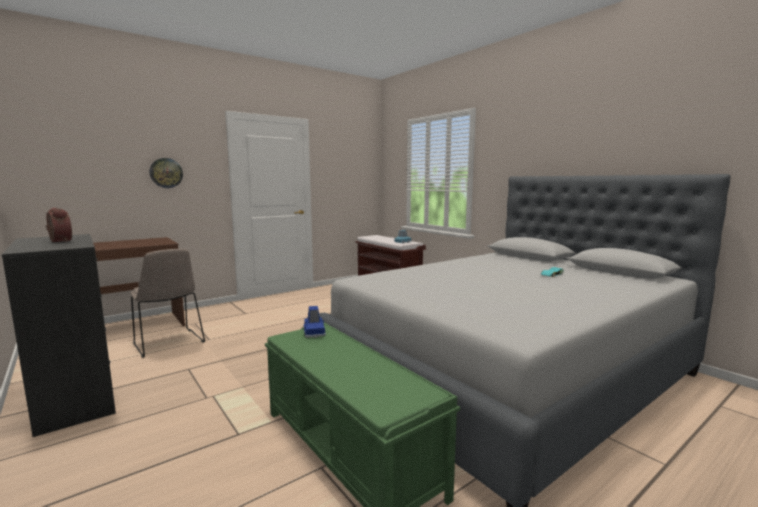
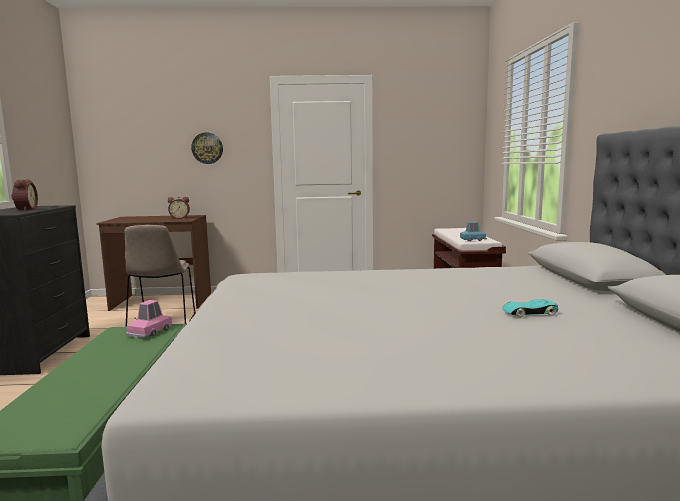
camera: 35 degrees right, 0 degrees up
(153, 241) = (180, 218): none -> alarm clock
(314, 332) = (150, 332): blue toy car -> pink toy car

